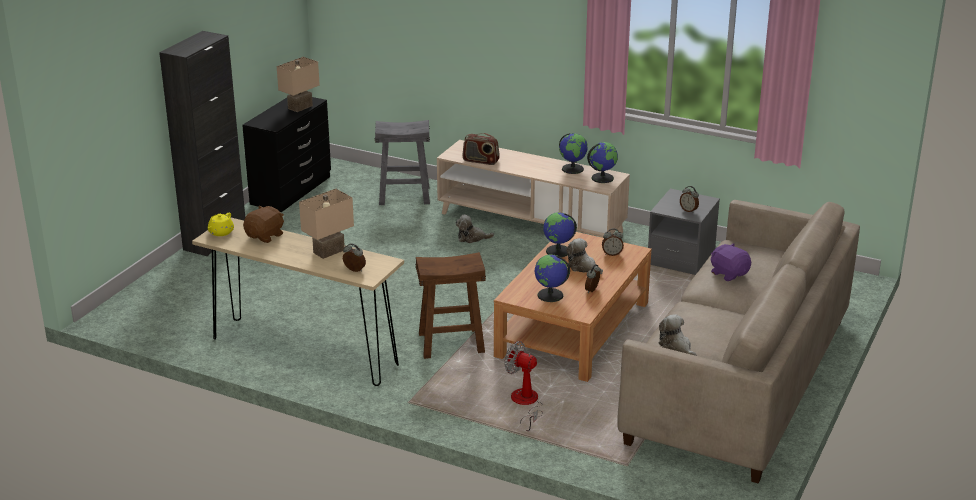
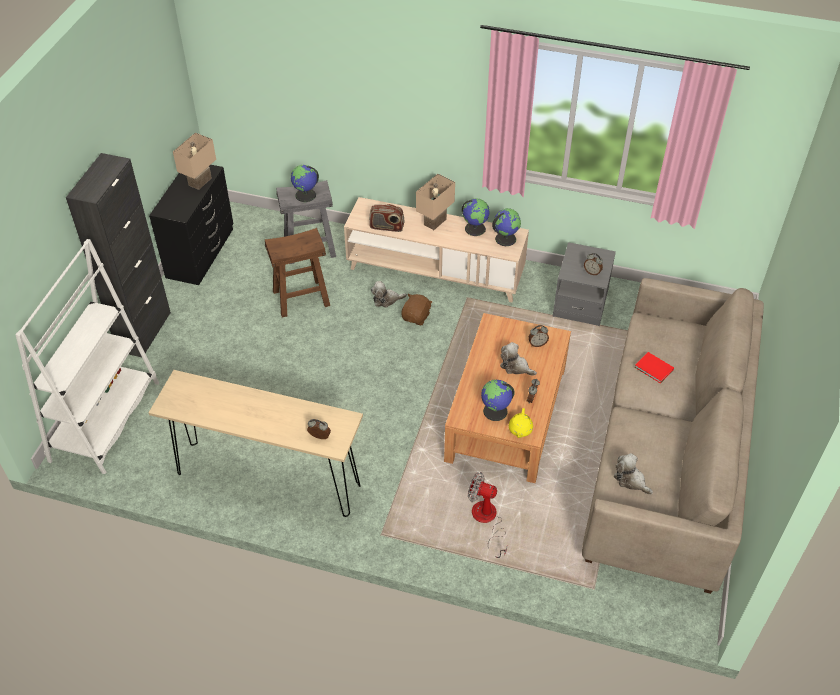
camera: 10 degrees left, 20 degrees up
(154, 296) = (105, 421): none -> white bookcase
(220, 232) = (173, 396): yellow teapot -> yellow teapot (520, 430)
(265, 236) = (219, 395): brown plush toy -> brown plush toy (416, 317)
(329, 252) = (288, 412): beige table lamp -> beige table lamp (435, 222)
(451, 343) = (401, 447): brown stool -> brown stool (301, 298)
(558, 251) = (488, 347): globe -> globe (306, 195)
(729, 273) = (654, 369): purple plush toy -> red book

